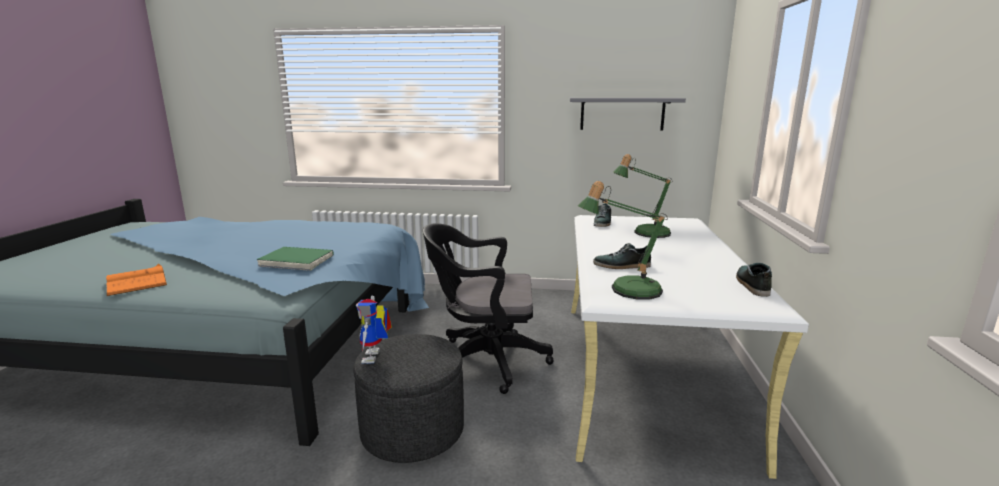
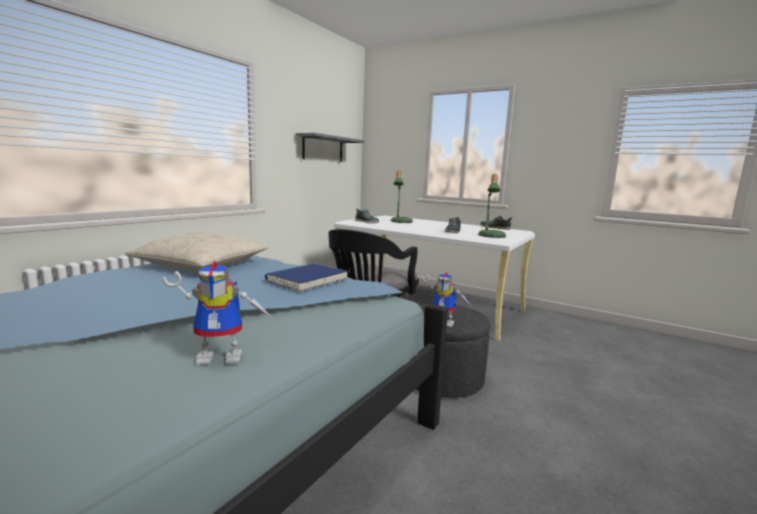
camera: 65 degrees left, 5 degrees down
(136, 281) = (224, 356): orange book -> toy robot
(297, 261) = (307, 280): green book -> blue book
(329, 230) = (202, 264): none -> beige pillow

